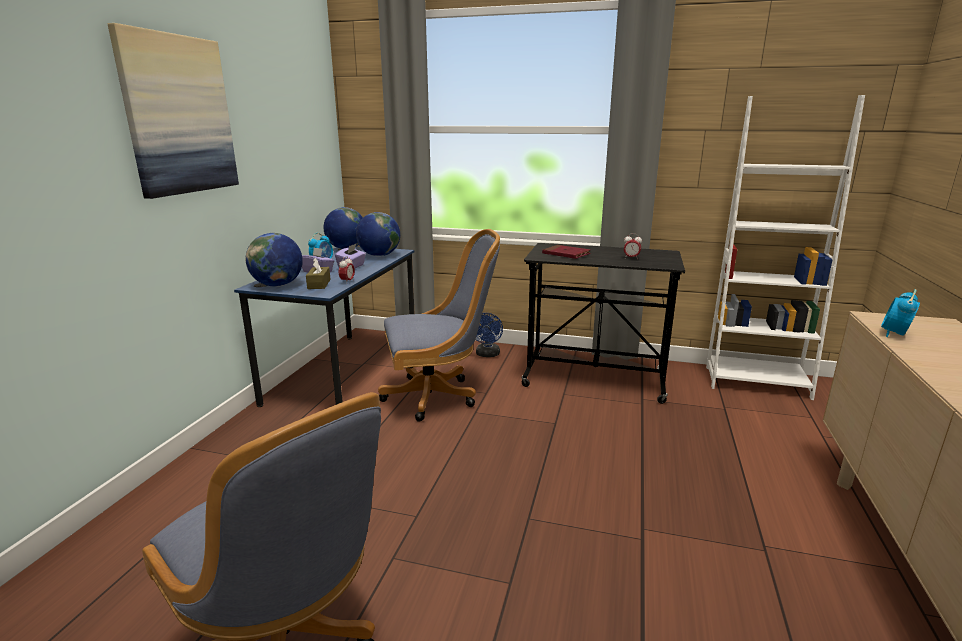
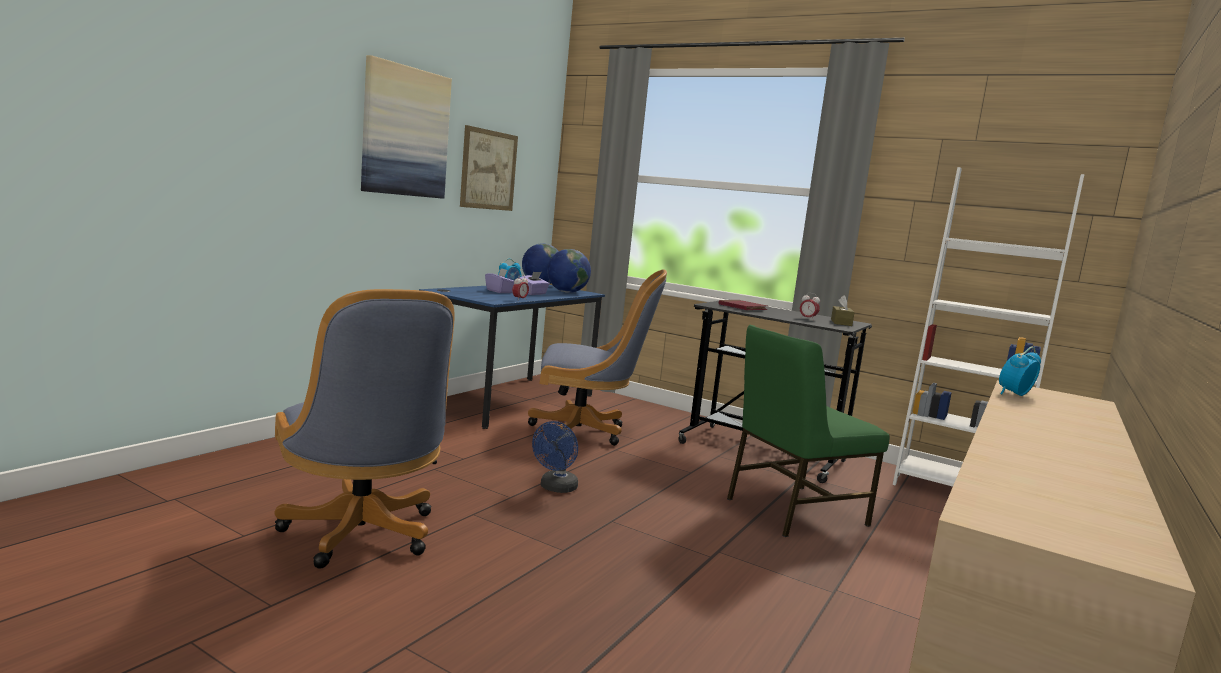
camera: 15 degrees right, 10 degrees down
(275, 141) = (488, 170): none -> picture
(278, 285) = (457, 292): globe -> none
(319, 284) = (493, 297): brown tissue box -> brown tissue box (841, 322)
(487, 355) = (660, 415): blue fan -> blue fan (556, 488)
(664, 448) = (793, 511): none -> green chair

